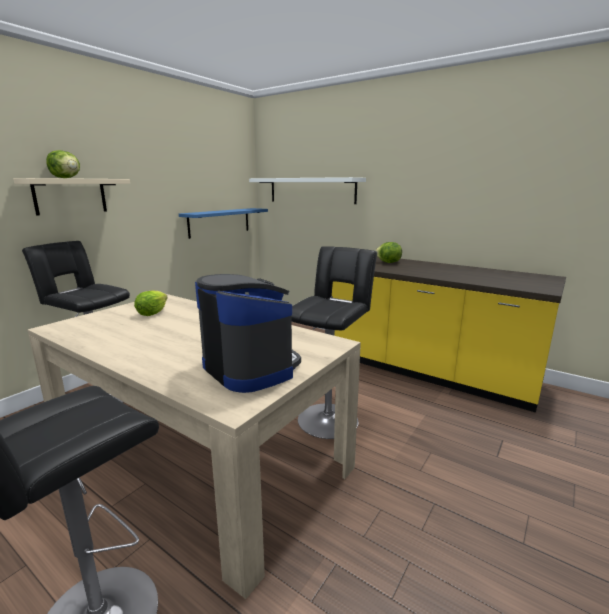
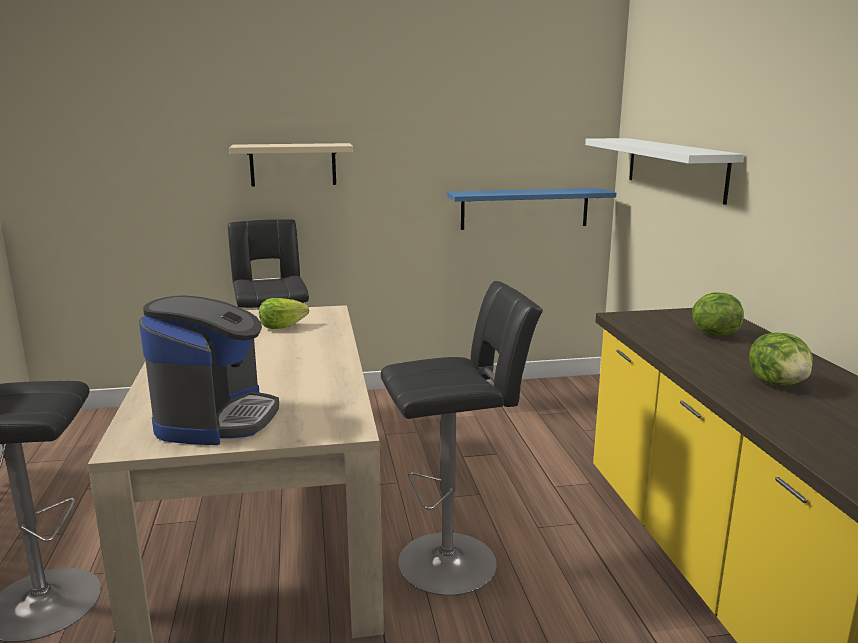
camera: 45 degrees right, 0 degrees up
(66, 178) = (283, 144): lettuce -> lettuce (778, 383)

